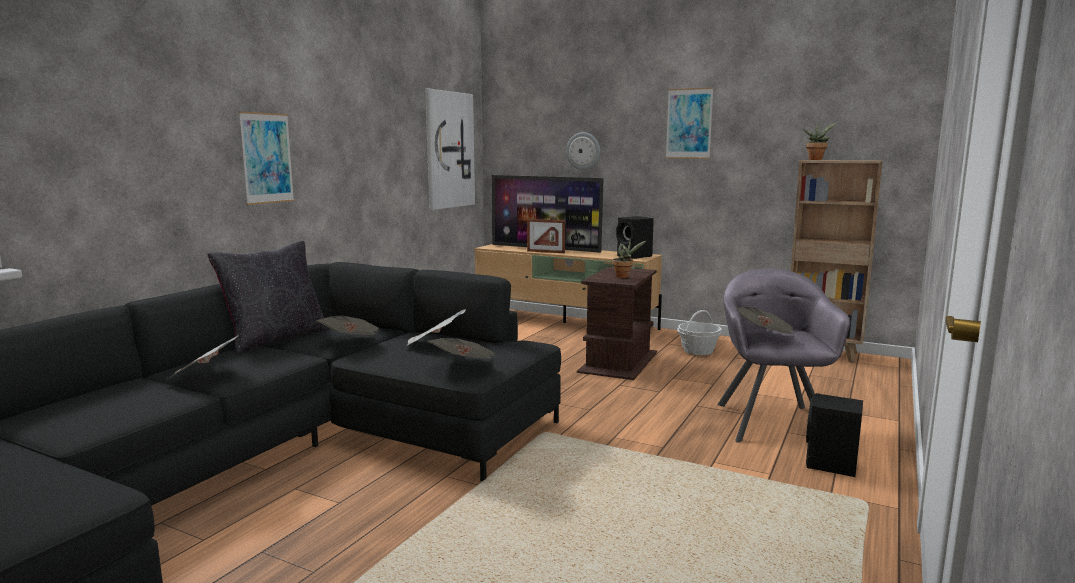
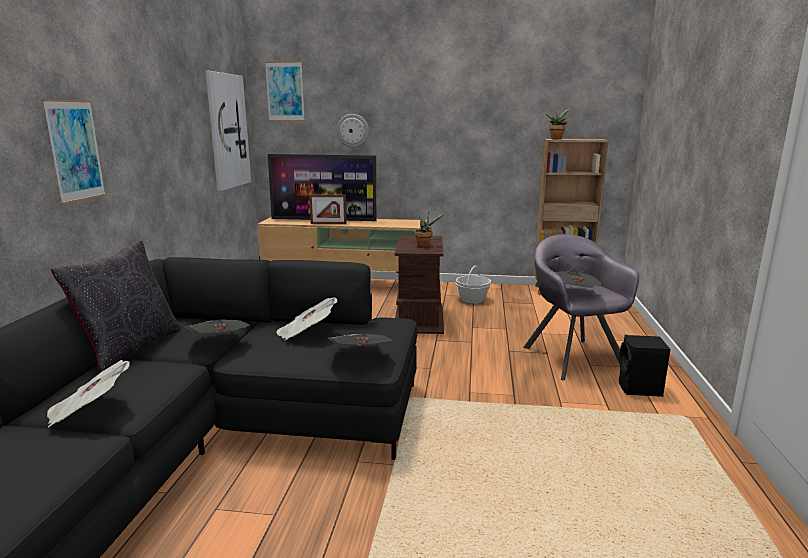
camera: 20 degrees left, 5 degrees up
(635, 256) = (409, 223): black speaker -> none
(689, 123) = (448, 107): picture -> picture (285, 91)

